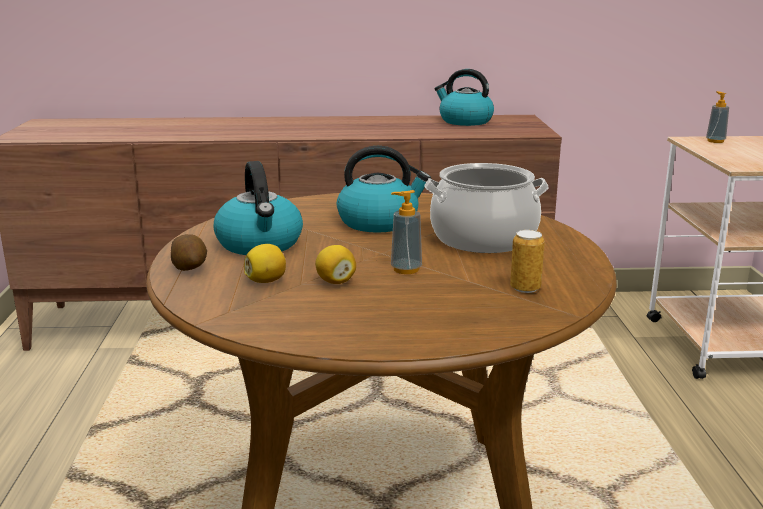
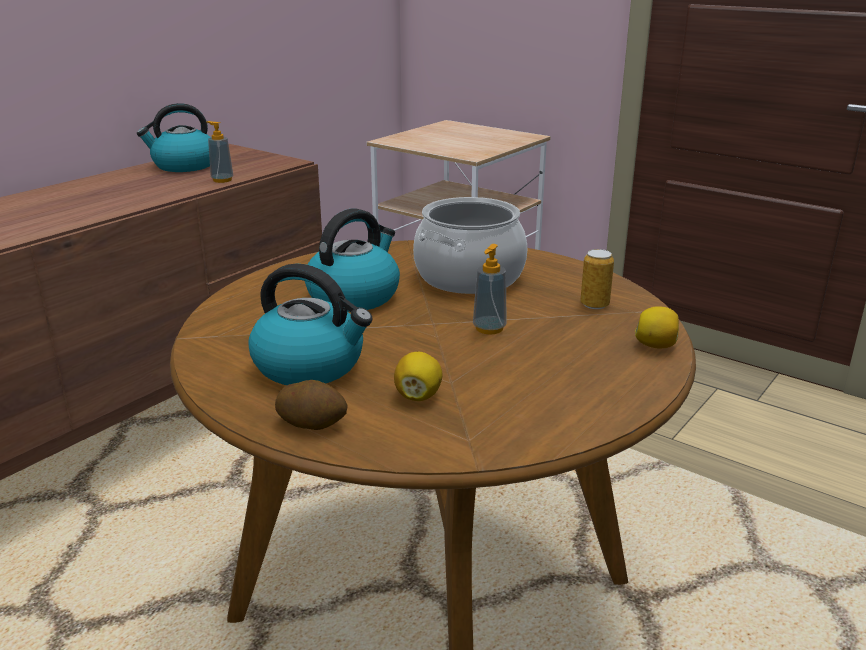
camera: 50 degrees left, 5 degrees up
(335, 281) = (471, 366): lemon -> lemon (656, 345)
(715, 141) = (408, 138): soap dispenser -> soap dispenser (222, 180)

